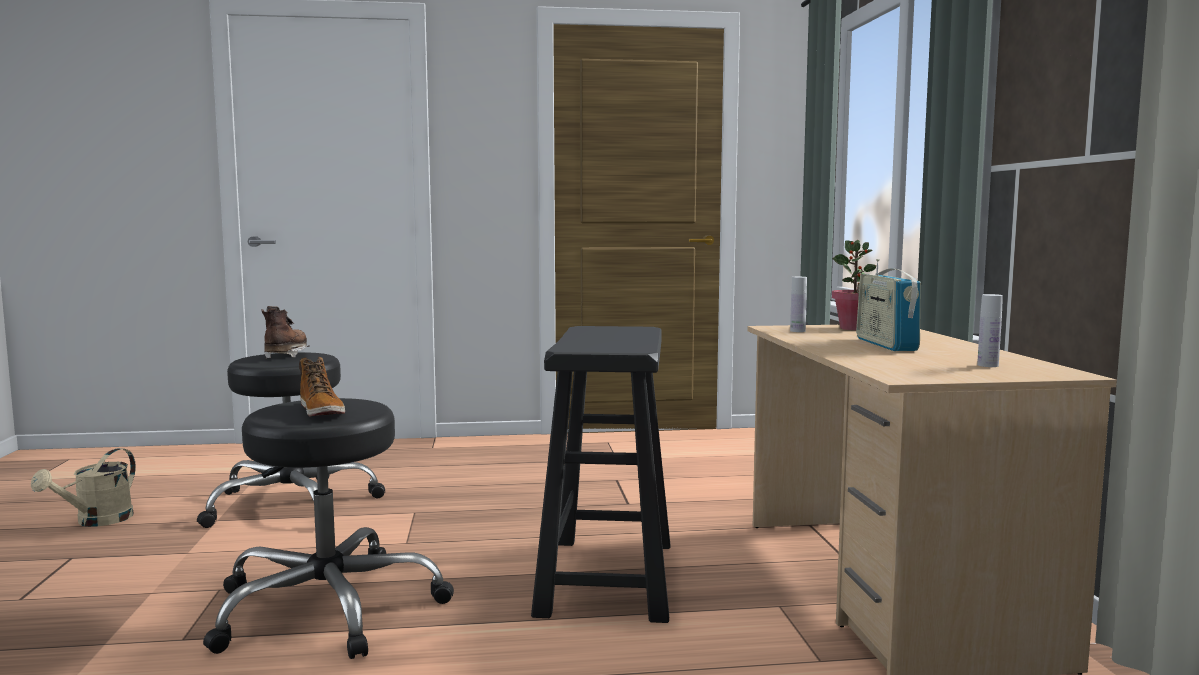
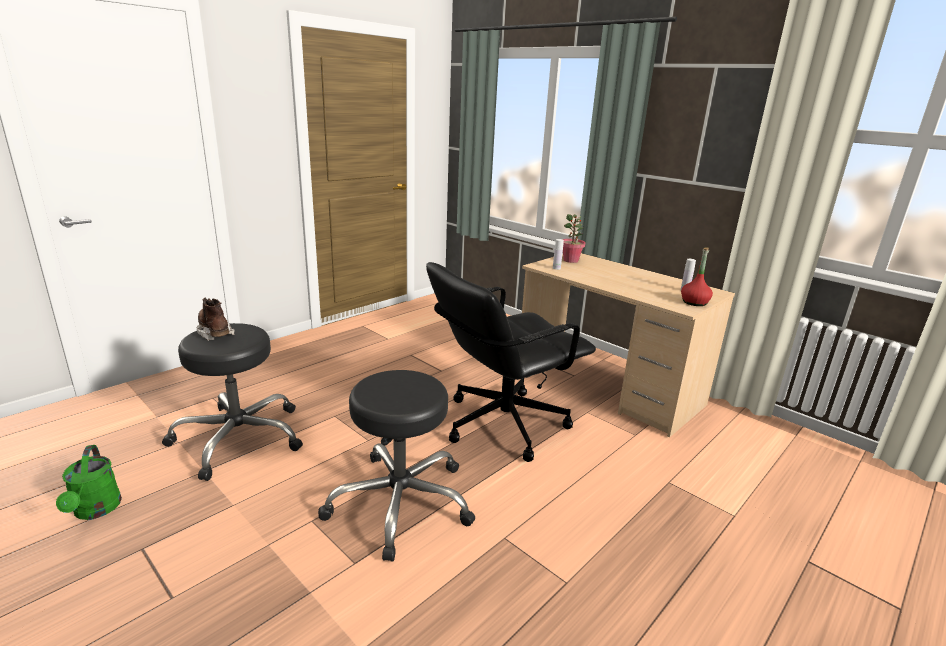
camera: 40 degrees left, 15 degrees up
(97, 521) = (95, 511): beige watering can -> green watering can
(322, 411) = (403, 390): boot -> none
(608, 577) = (502, 423): black stool -> black office chair
(886, 344) = (616, 276): radio -> none
(955, 375) = (694, 302): none -> red bottle

